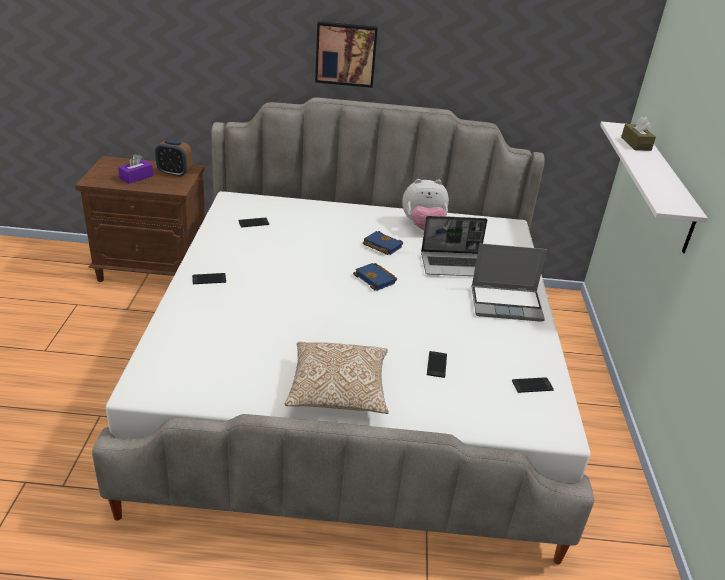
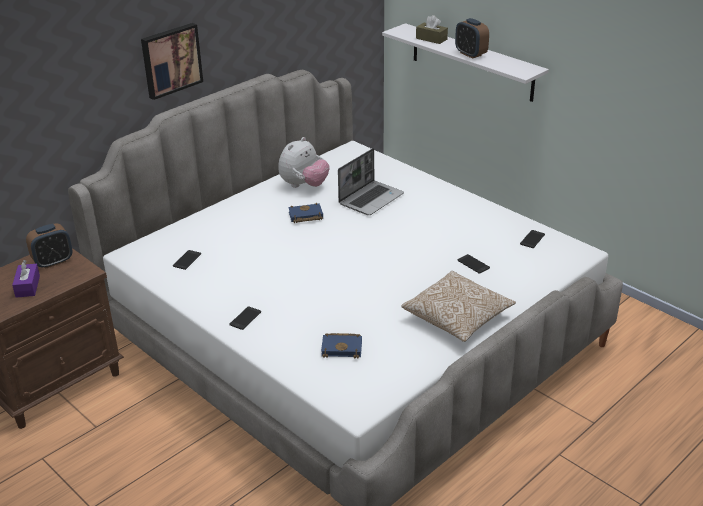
camera: 45 degrees left, 0 degrees up
(376, 279) = (347, 240): blue book -> blue book (343, 348)
(507, 304) = (441, 203): laptop -> none
(647, 169) = (470, 54): none -> alarm clock

